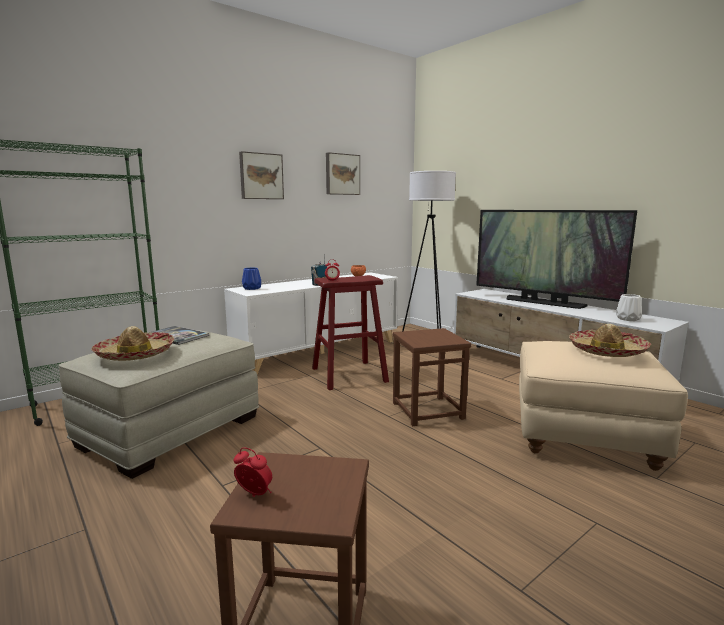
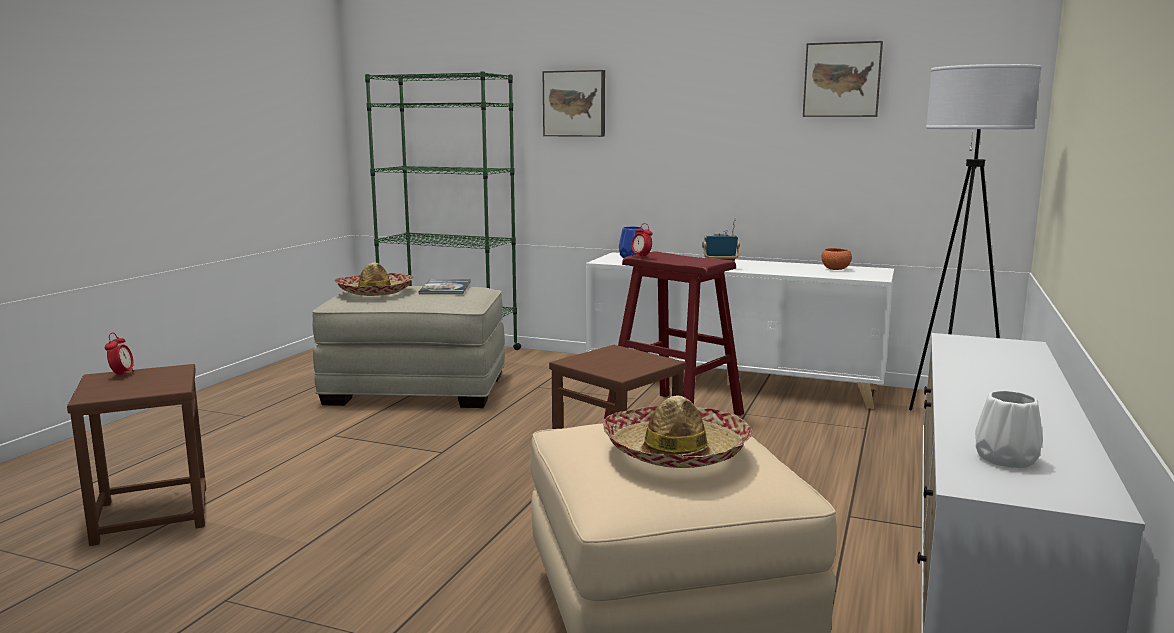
camera: 60 degrees right, 0 degrees up
(261, 176) = (682, 92): picture -> picture (575, 103)
(543, 302) = (1010, 388): television -> none

